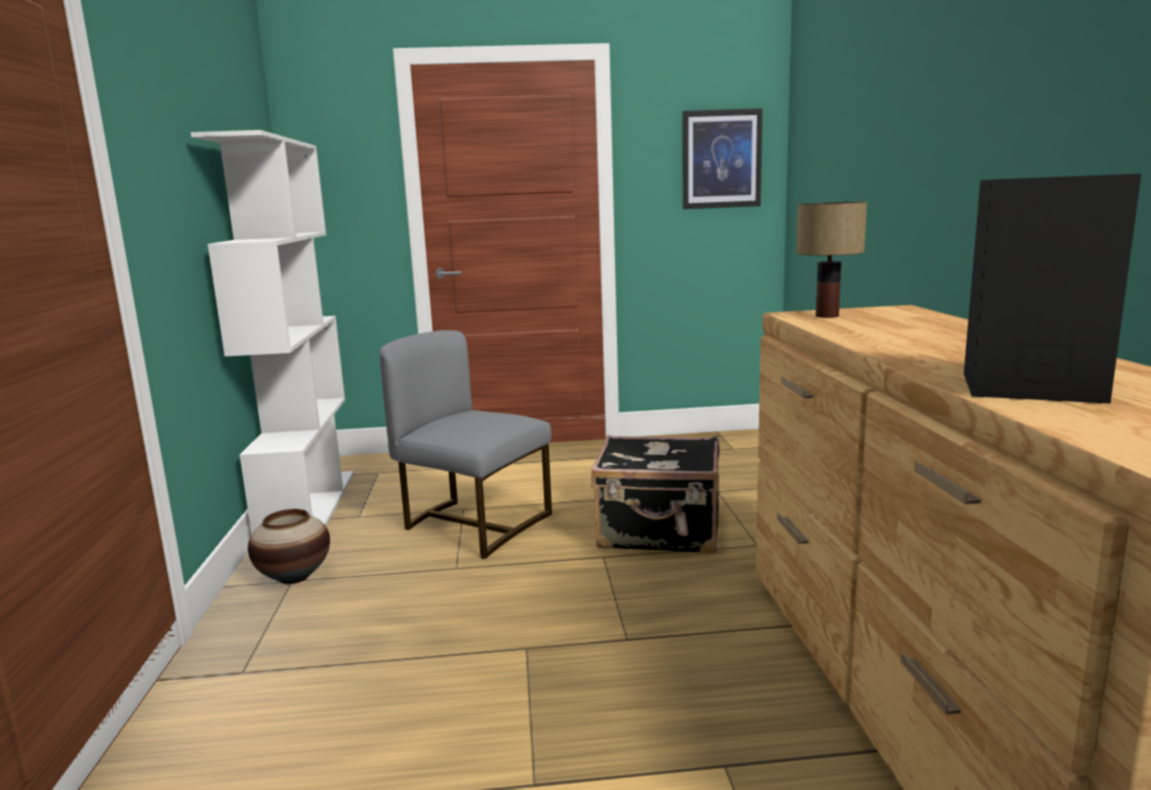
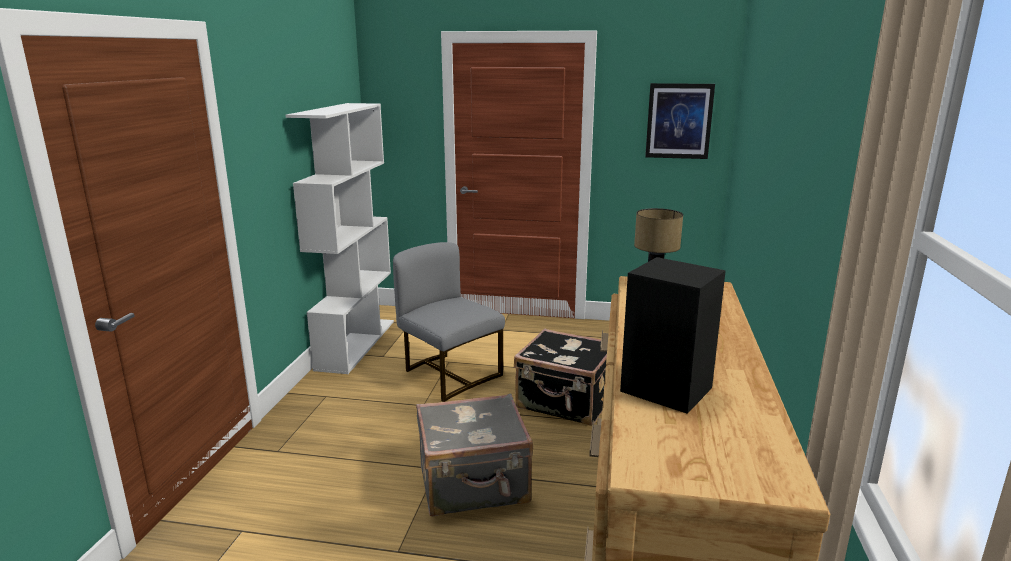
camera: 15 degrees right, 5 degrees up
(294, 577) = (328, 394): vase -> none
(599, 659) = (474, 485): none -> grey suitcase

